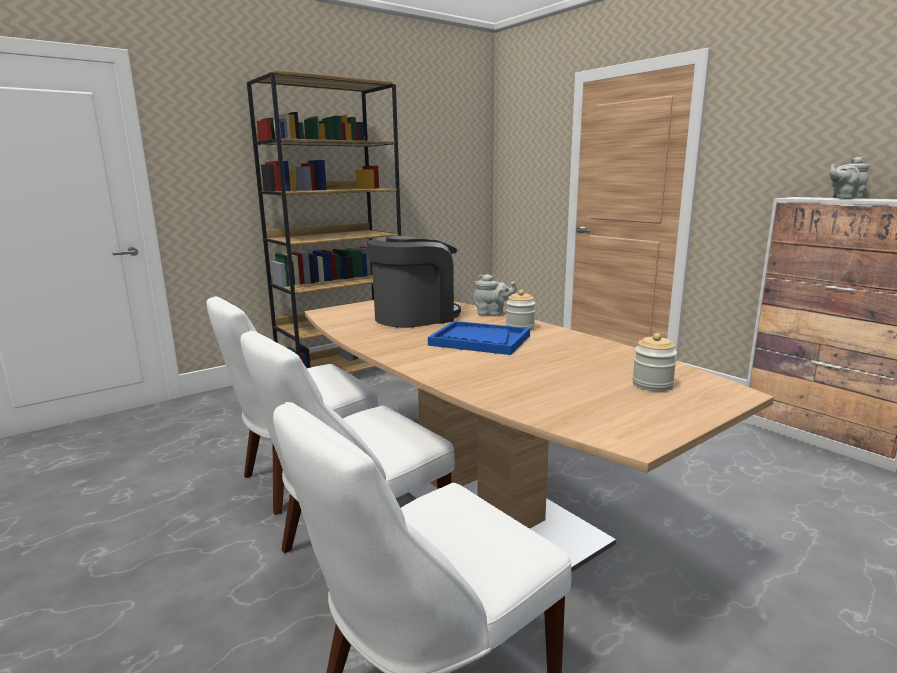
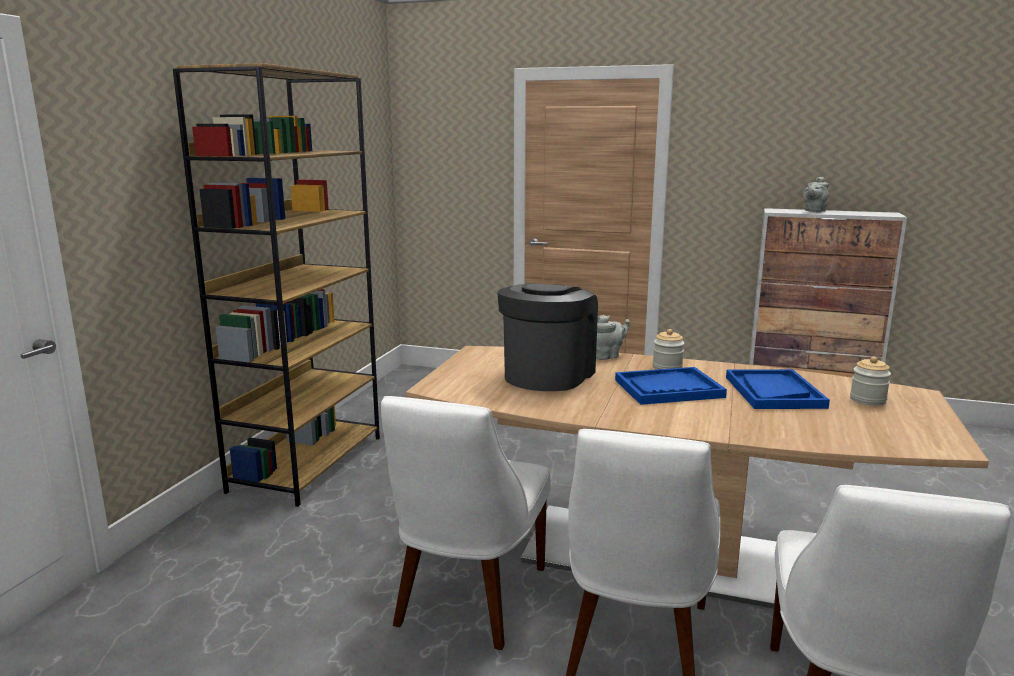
camera: 35 degrees left, 0 degrees up
(568, 360) = (773, 392): none -> blue tray

